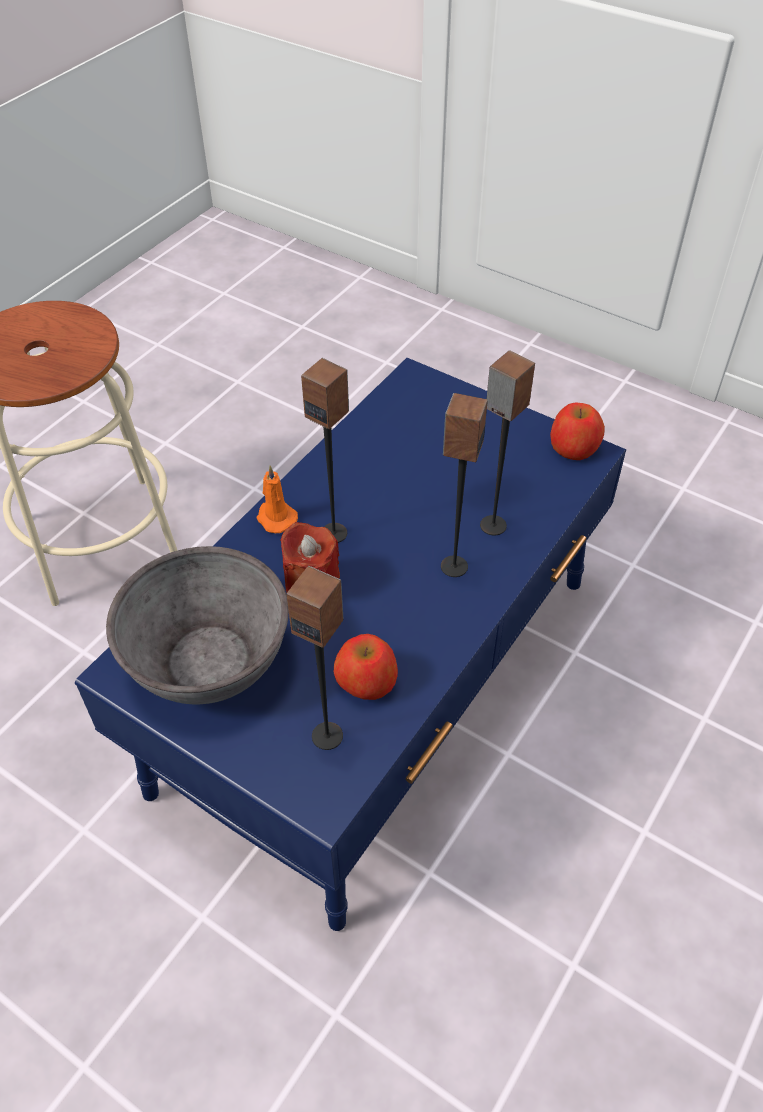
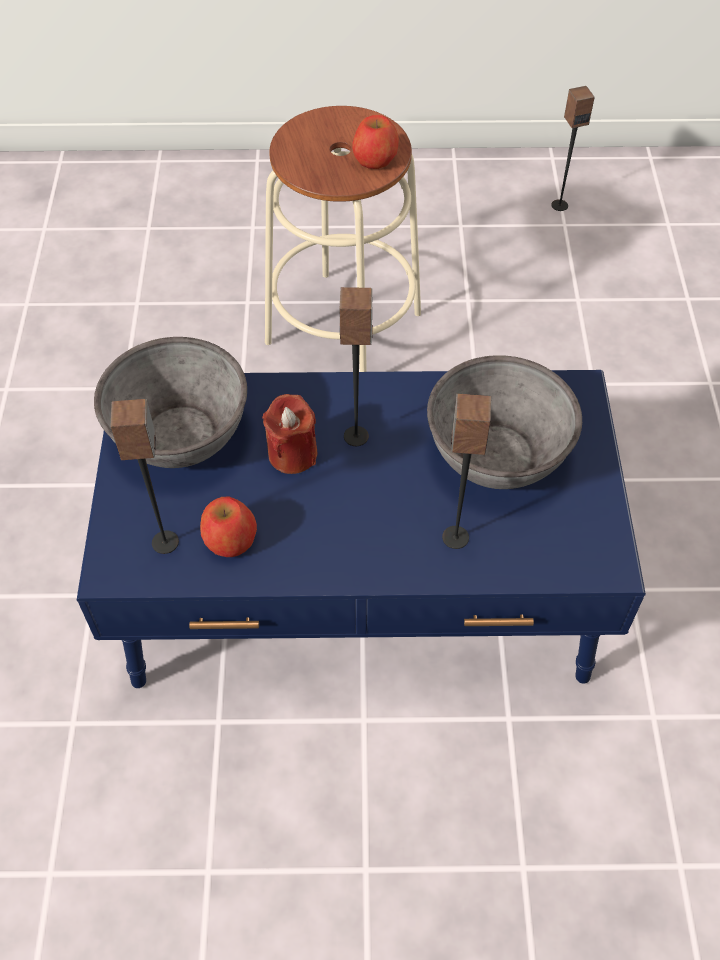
camera: 55 degrees right, 5 degrees up
(275, 517) = (341, 391): orange candle -> none
(433, 457) = (496, 454): none -> grey bowl
(453, 566) = (387, 533): speaker -> speaker (559, 205)
(574, 447) = (605, 550): apple -> apple (375, 159)

